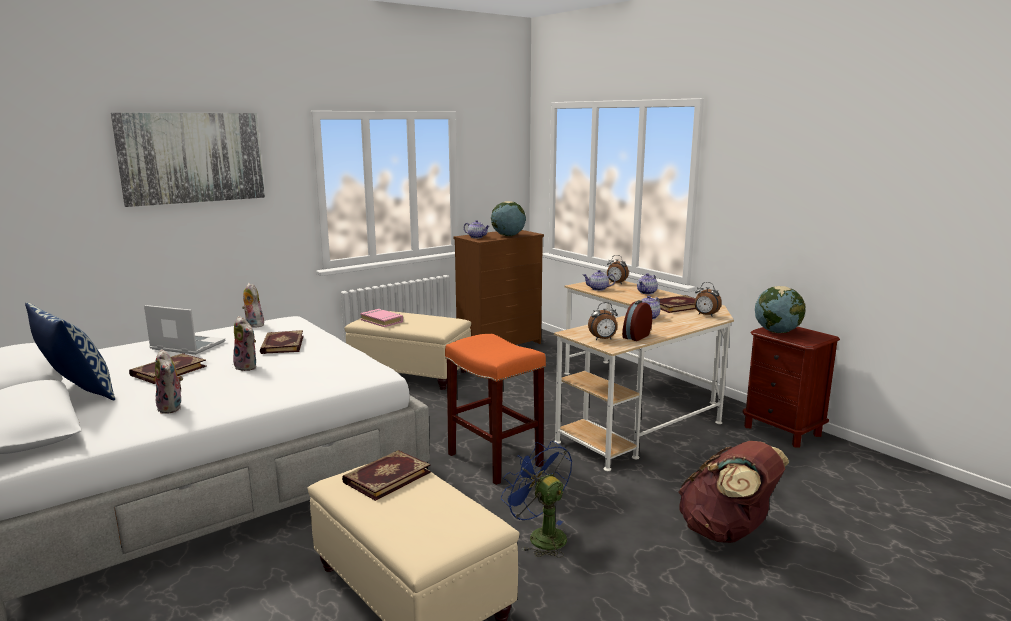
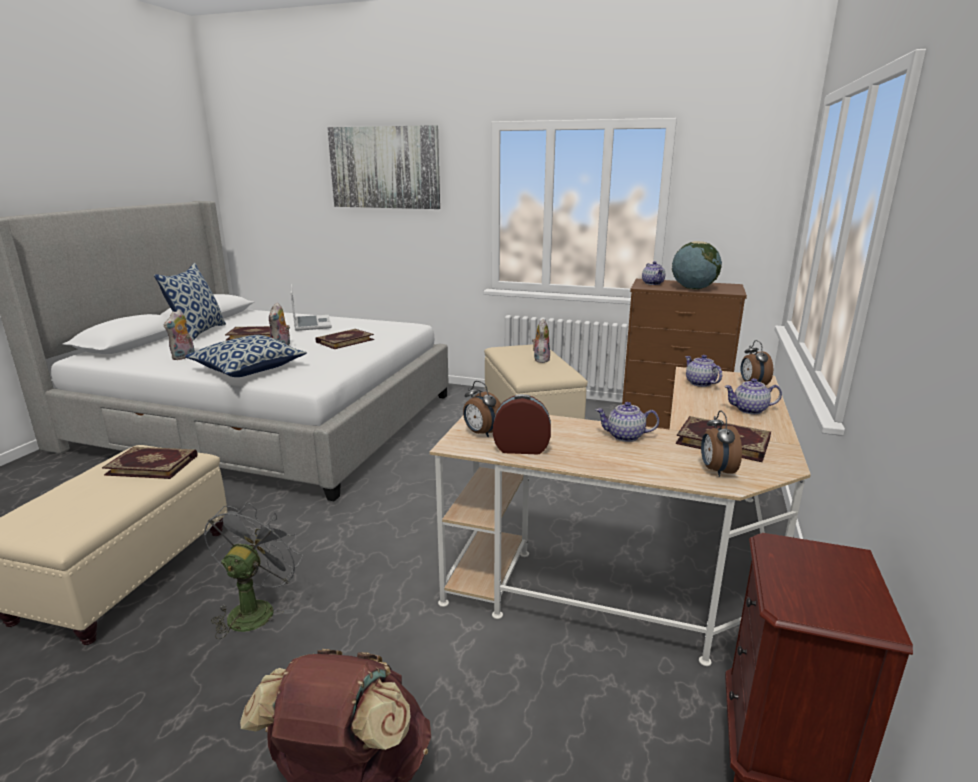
camera: 55 degrees right, 5 degrees up
(253, 325) = (381, 322): plush toy -> plush toy (540, 359)
(288, 387) = (248, 369): none -> pillow
(382, 321) = (513, 353): pink book -> none
(493, 459) = (397, 523): orange stool -> none
(540, 536) = (255, 609): blue fan -> grey fan
(777, 332) = (796, 559): globe -> none

